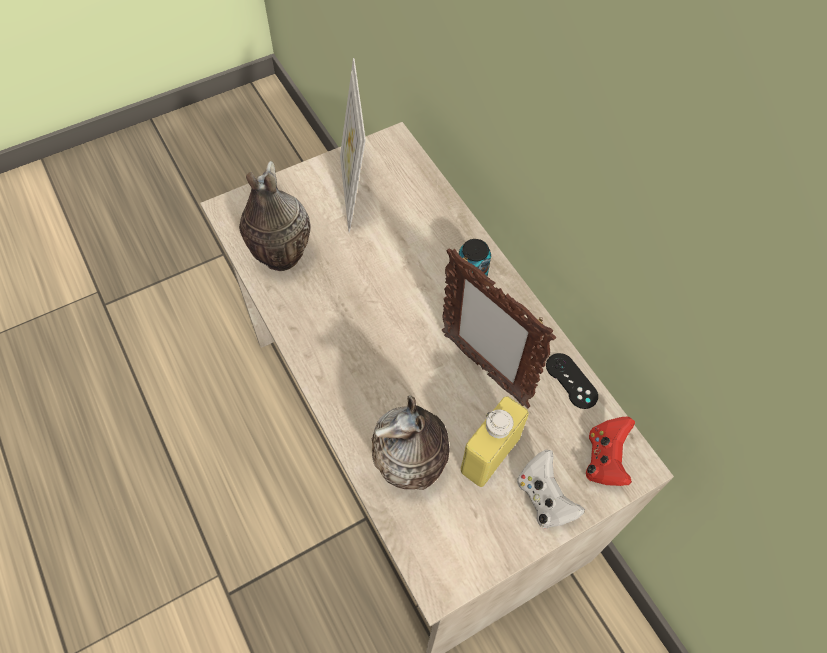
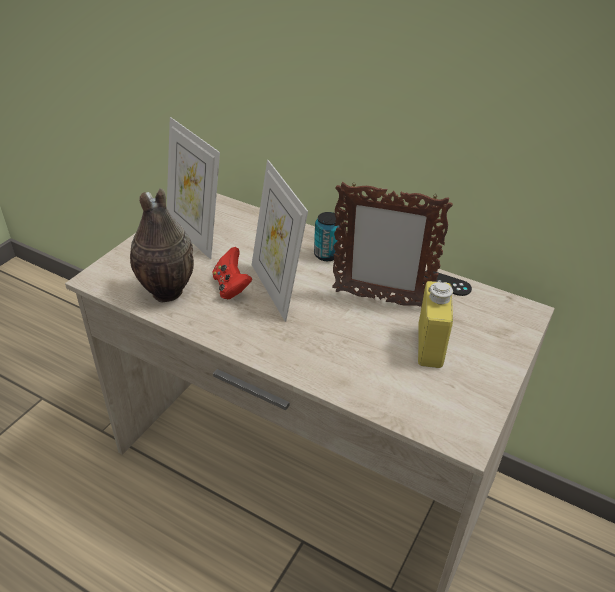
camera: 30 degrees left, 20 degrees down
(387, 304) = (277, 289): none -> picture frame
(411, 470) = (382, 380): vase -> none
(544, 498) = (488, 355): white game controller -> none
(605, 459) = (505, 316): red game controller -> red game controller (231, 287)

